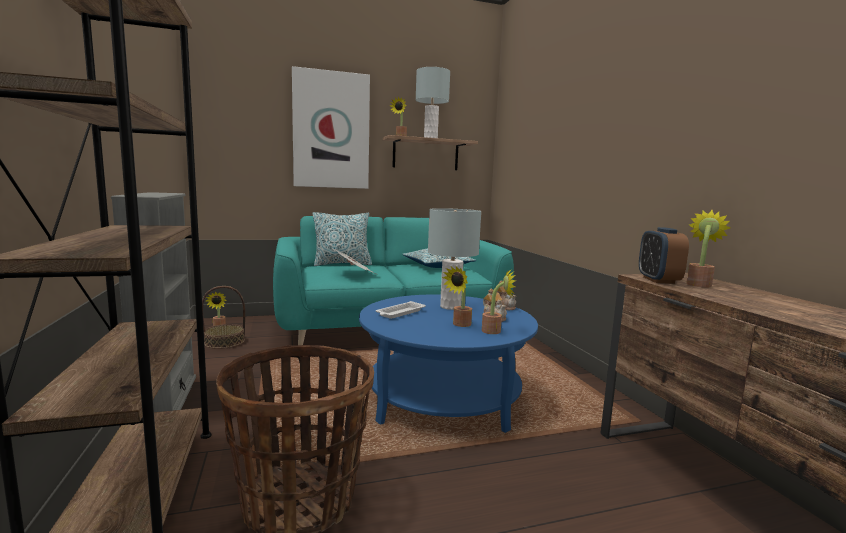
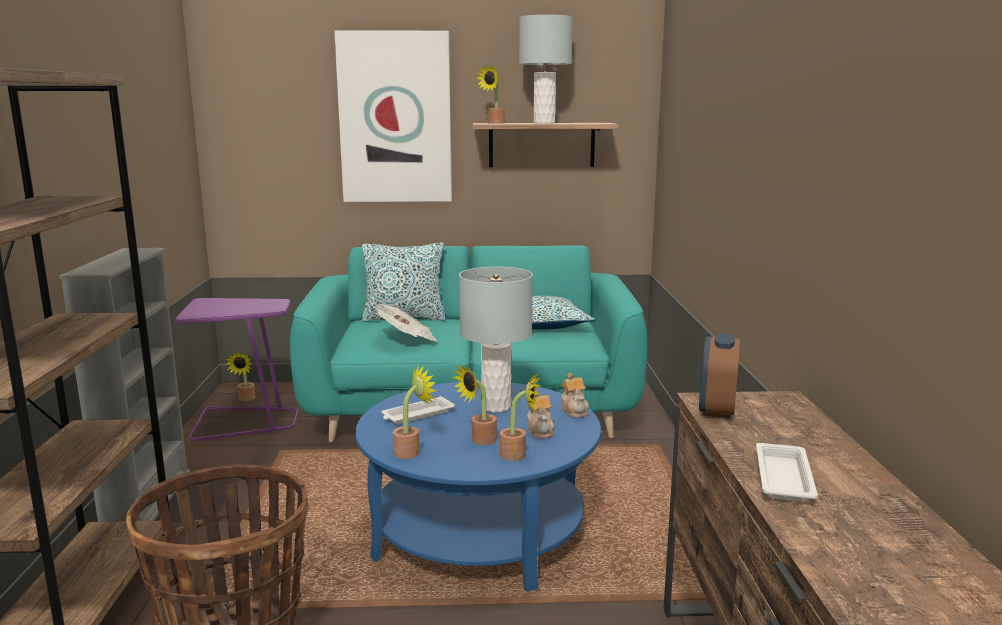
camera: 15 degrees right, 5 degrees up
(224, 342) = (244, 422): basket -> purple side table
(699, 284) = (768, 421): potted plant -> potted plant (411, 451)
(766, 307) = (783, 477): none -> white tray

